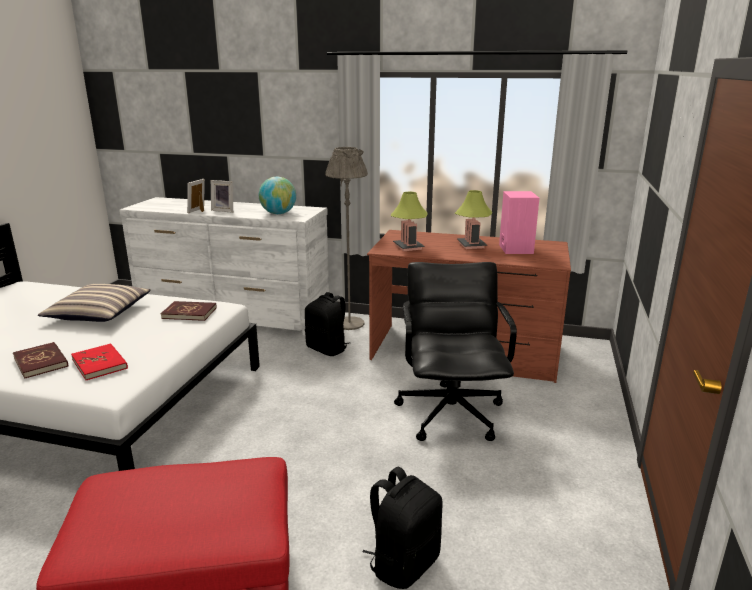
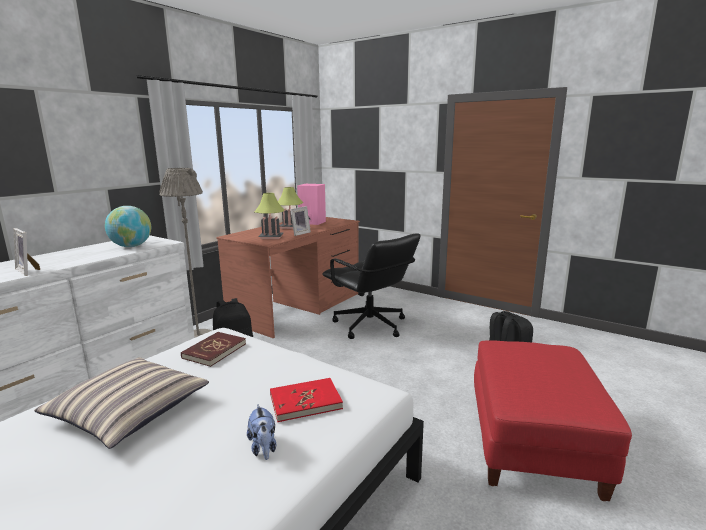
camera: 70 degrees left, 5 degrees down
(41, 362) = (263, 448): red book -> plush toy
(224, 210) = (60, 261): picture frame -> picture frame (299, 233)
(451, 413) = (370, 326): black office chair -> black office chair turned 150 degrees counterclockwise

